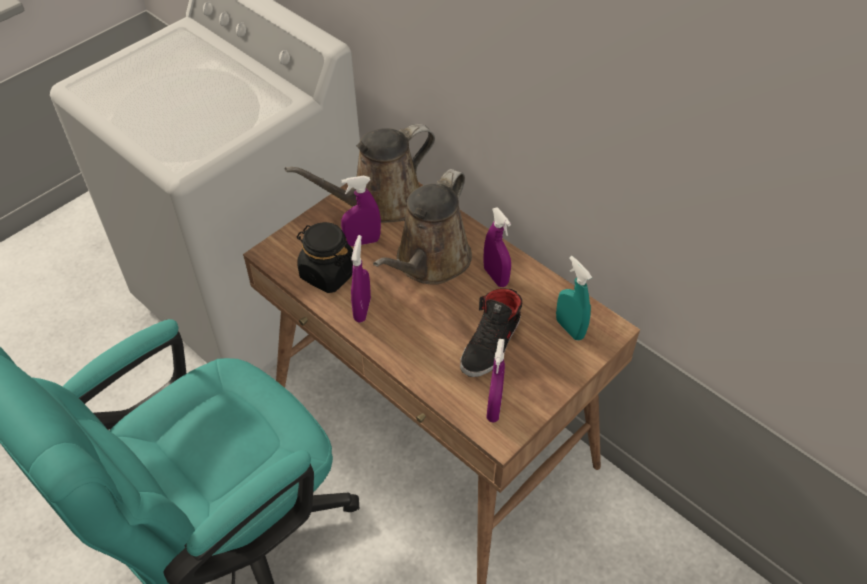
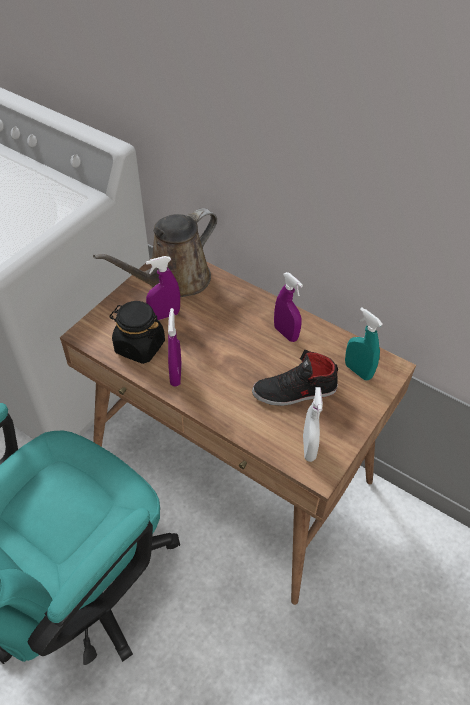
camera: 10 degrees left, 0 degrees up
(429, 262) = (227, 327): brown watering can -> none
(491, 344) = (295, 392): black shoe -> black shoe turned 60 degrees clockwise
(494, 407) = (308, 448): purple spray bottle -> white spray bottle

